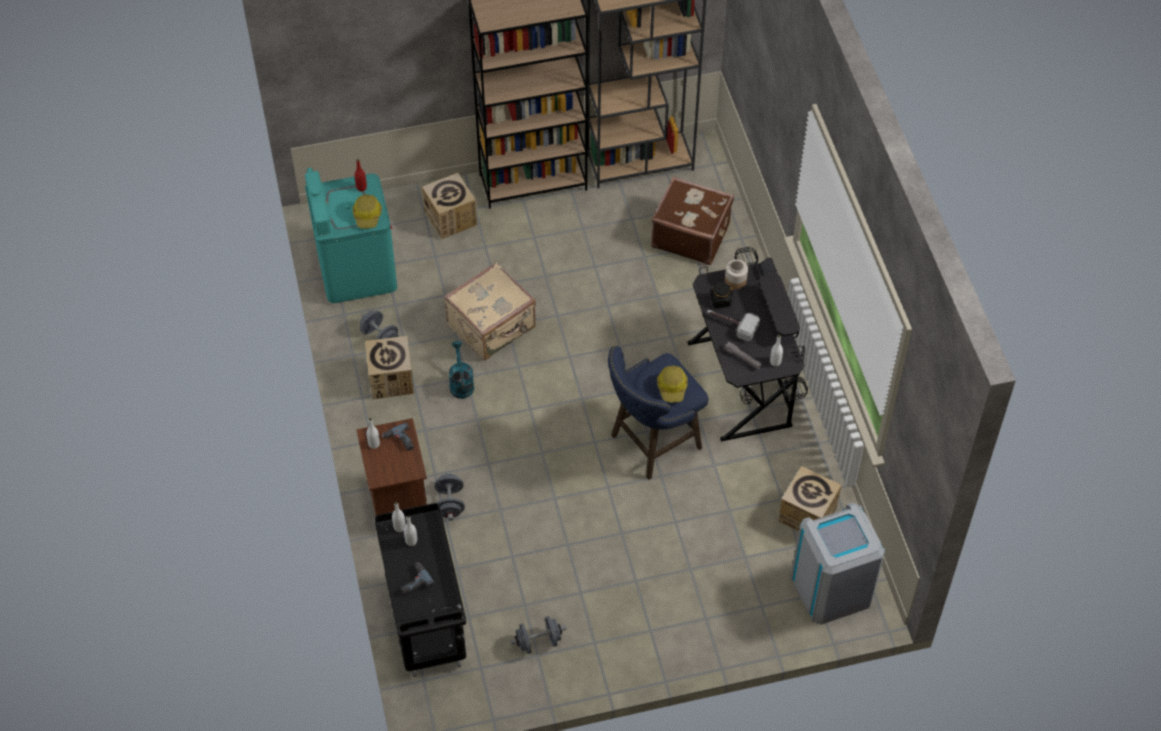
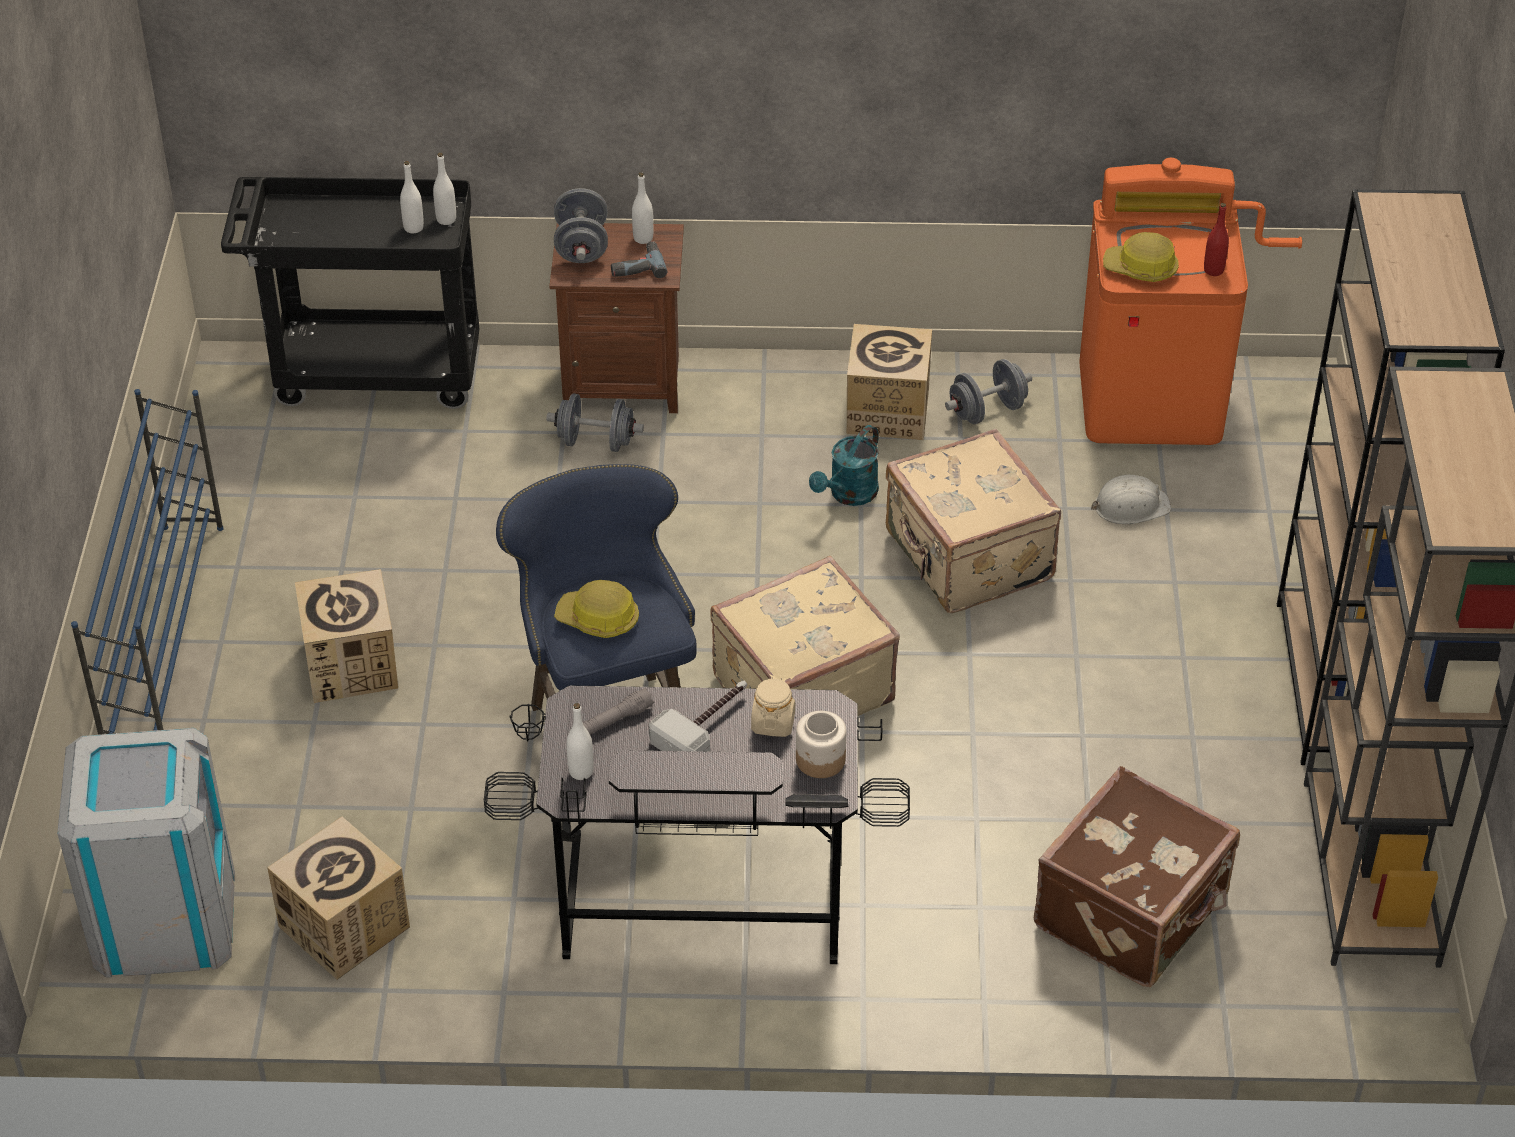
camera: 105 degrees right, 10 degrees down
(356, 271) = (1153, 402): turquoise washing machine -> orange washing machine
(414, 581) = (338, 220): power drill -> none
(437, 270) = (1130, 506): none -> white hard hat
(450, 218) = (1260, 545): cardboard box -> cardboard box (351, 665)
(461, 383) = (848, 495): turquoise watering can -> turquoise watering can turned 120 degrees clockwise
(538, 642) = (276, 500): grey dumbbell -> grey dumbbell (581, 247)
(601, 375) = (800, 688): none -> beige suitcase
(657, 656) = (167, 639): none -> blue shoe rack
(720, 301) = (773, 722): black jar -> beige jar

